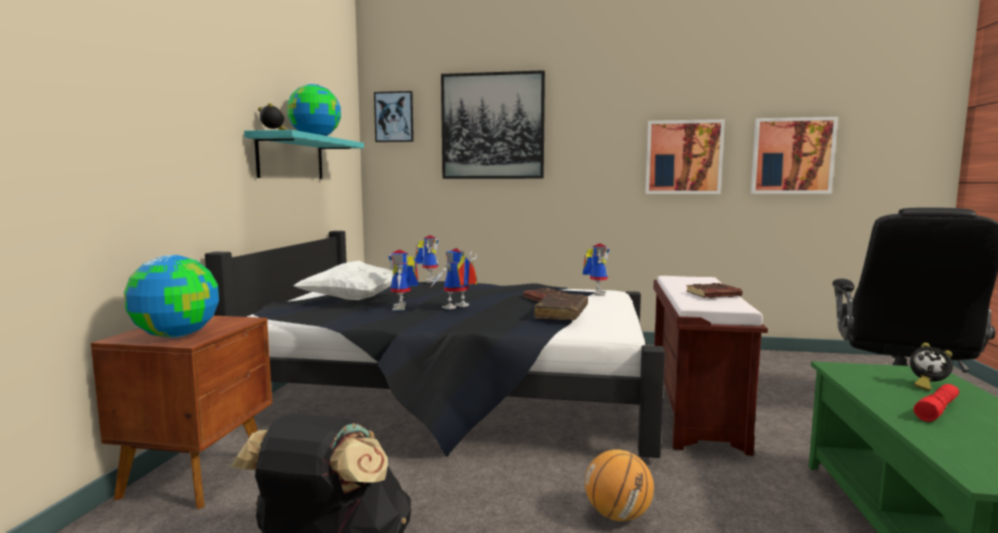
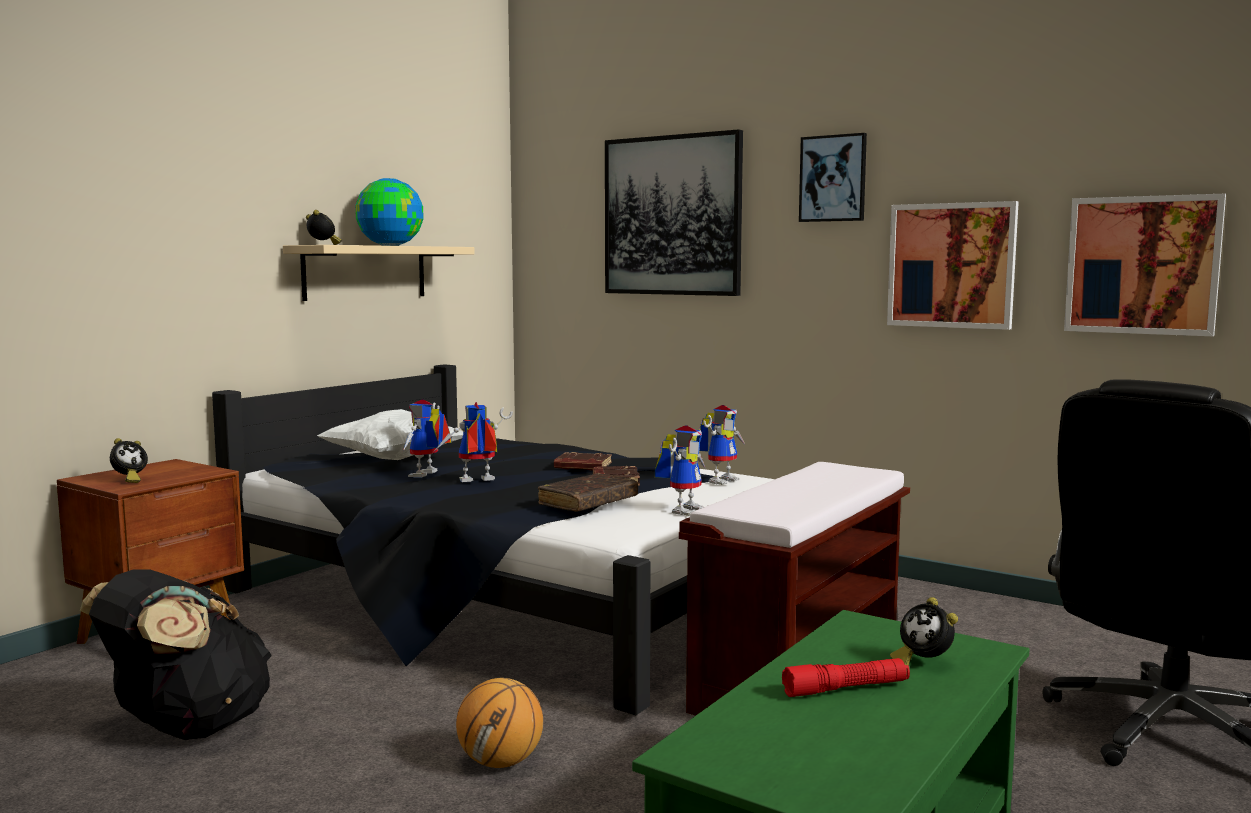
camera: 25 degrees right, 0 degrees up
(177, 335) = (129, 480): globe -> alarm clock
(291, 158) = (365, 272): turquoise shelf -> beige shelf
(394, 117) = (550, 203): picture -> picture (833, 178)
(428, 280) = (536, 441): toy robot -> toy robot (683, 509)
(713, 295) = (798, 497): brown book -> brown book (582, 467)

